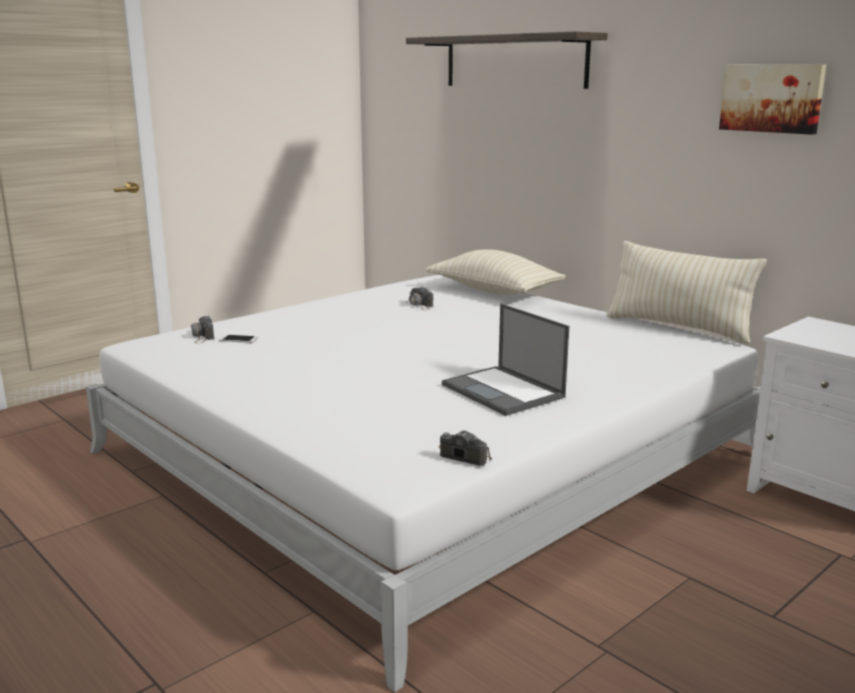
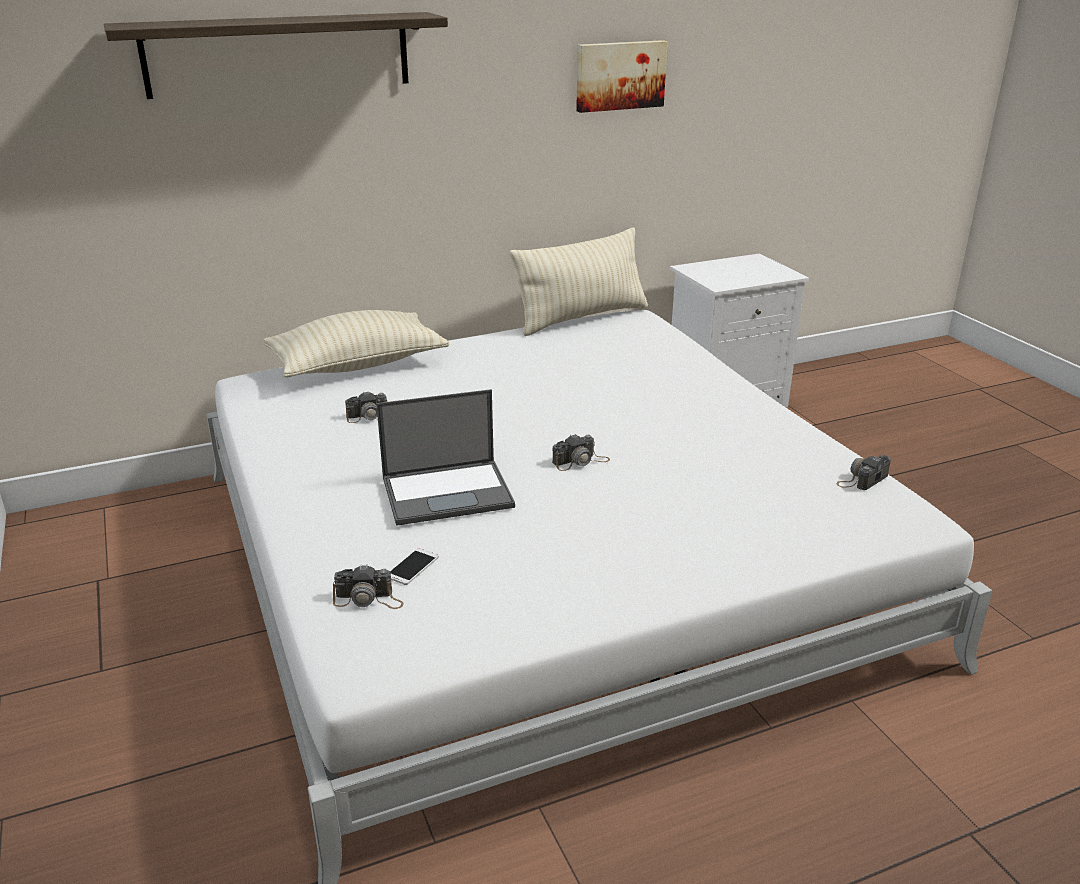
camera: 70 degrees left, 10 degrees up
(400, 356) = (580, 461): none -> camera
(504, 391) = (710, 430): laptop -> laptop (449, 492)

